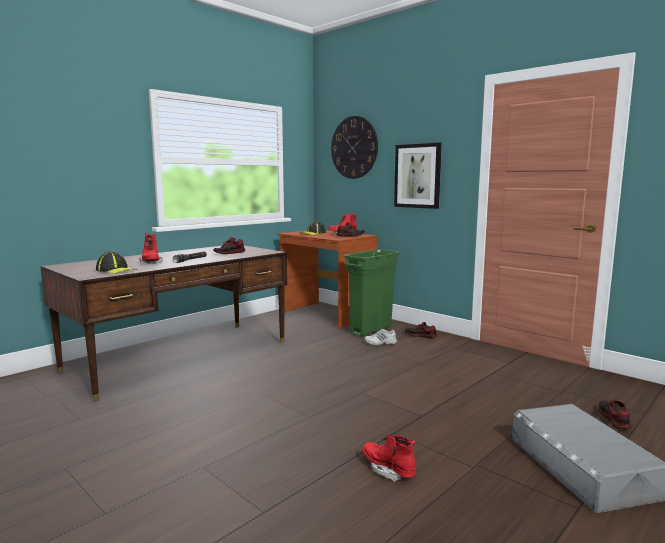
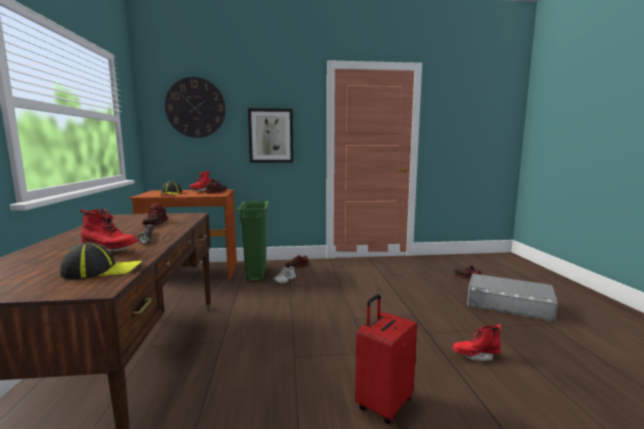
camera: 50 degrees left, 0 degrees up
(241, 445) = (383, 404): none -> red suitcase

